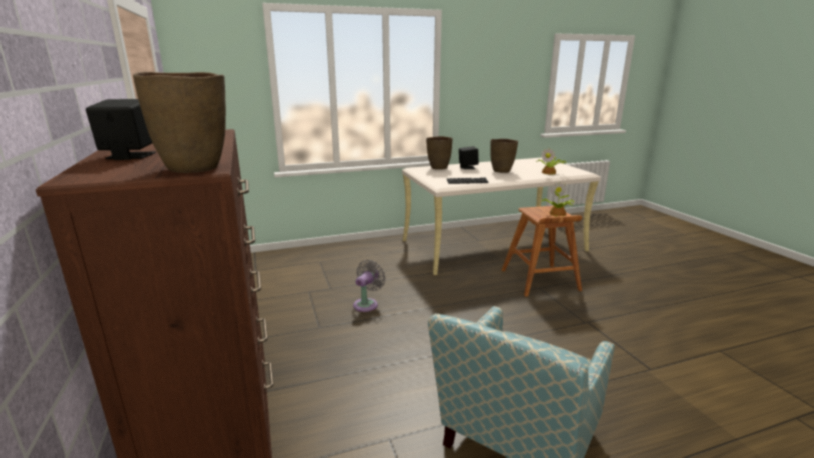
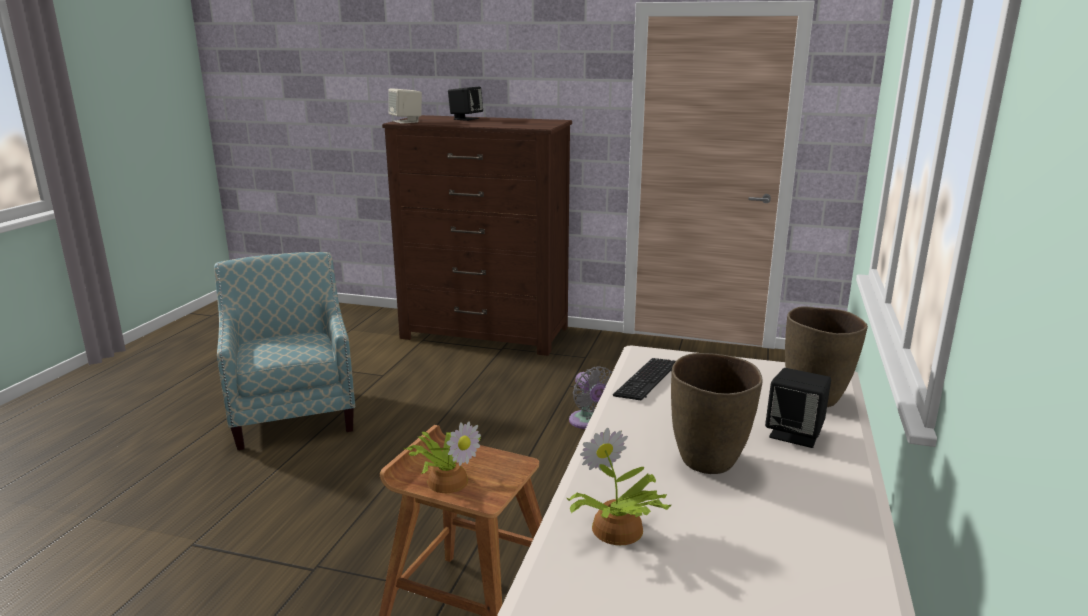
camera: 125 degrees right, 0 degrees up
(195, 168) = (406, 121): brown vase -> beige speaker

